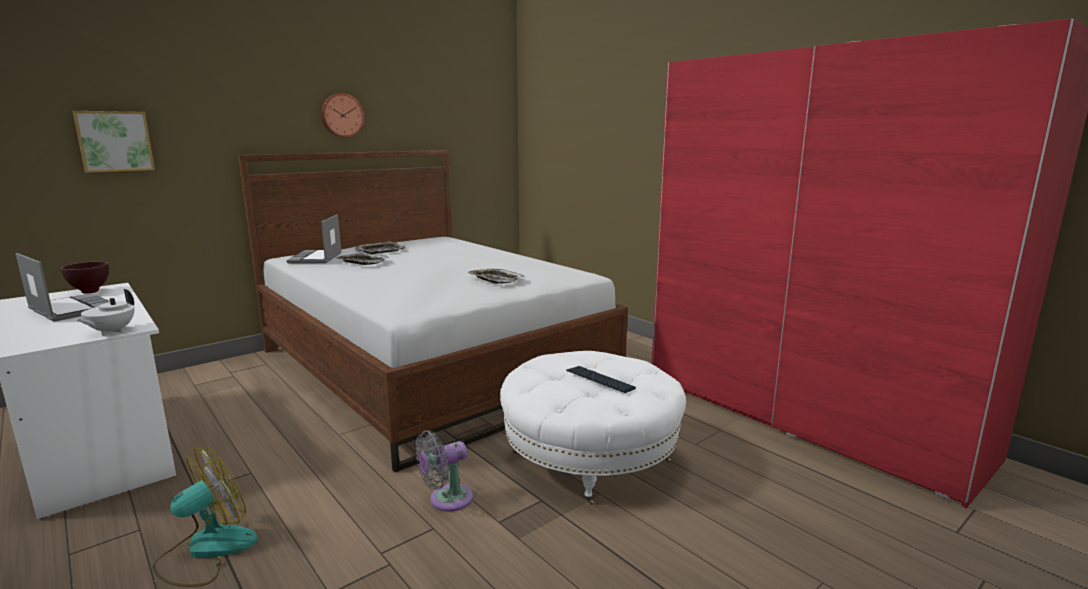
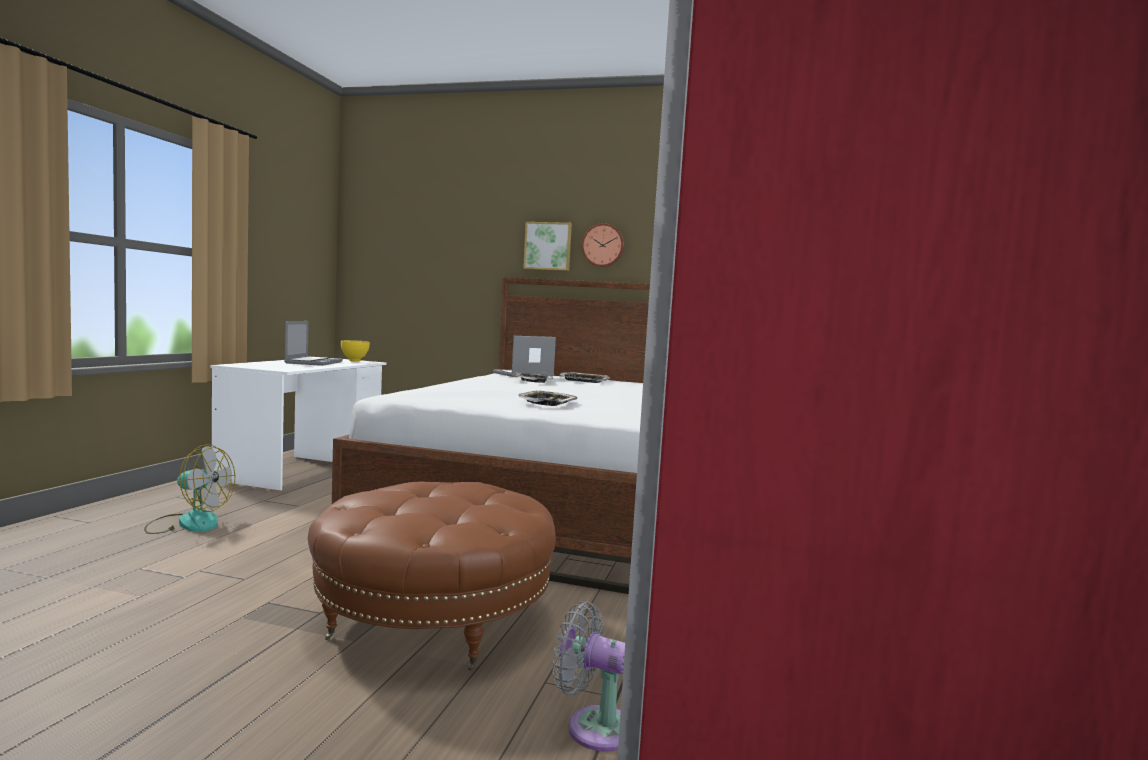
camera: 55 degrees right, 10 degrees down
(89, 292) = (354, 361): brown bowl -> yellow bowl
(111, 331) = (274, 368): white teapot -> none
(114, 141) = (427, 262): picture -> picture (548, 246)
(446, 500) = (296, 573): grey fan -> grey fan (593, 727)
(590, 458) = (434, 619): white ottoman -> brown ottoman
(599, 380) = (421, 504): keyboard -> none

